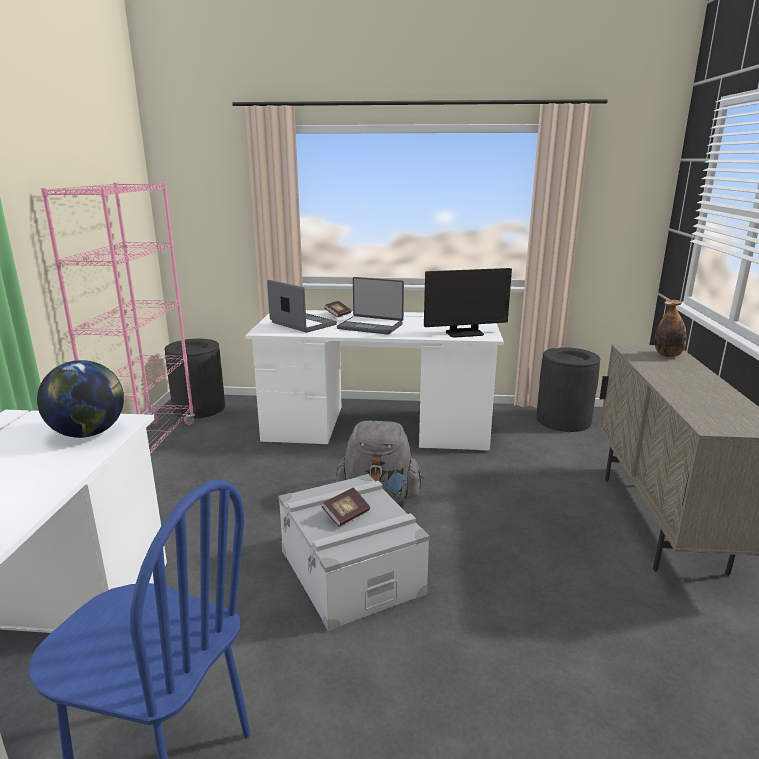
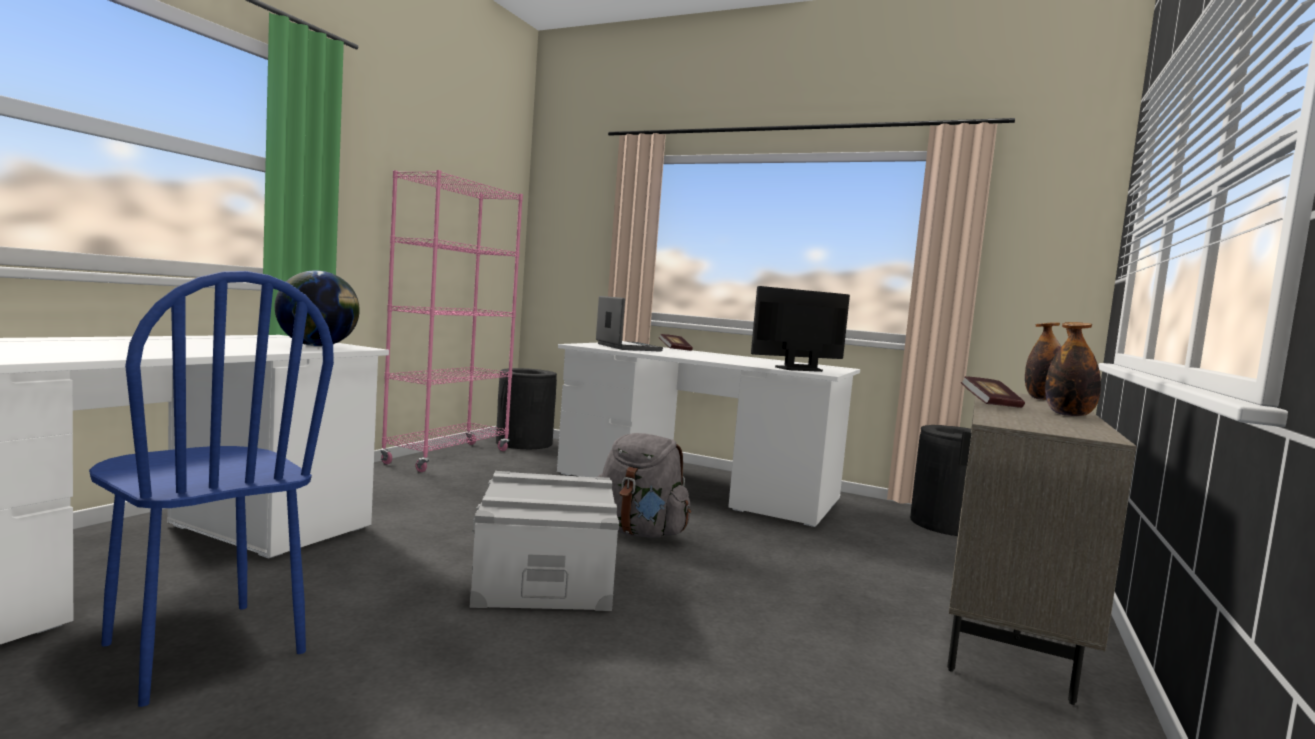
camera: 20 degrees right, 15 degrees down
(346, 515) = (546, 493): book -> book (991, 405)
(371, 326) = (698, 356): laptop -> none
(464, 333) = (798, 369): monitor -> monitor turned 150 degrees clockwise
(714, 387) = (1069, 415): none -> bottle

